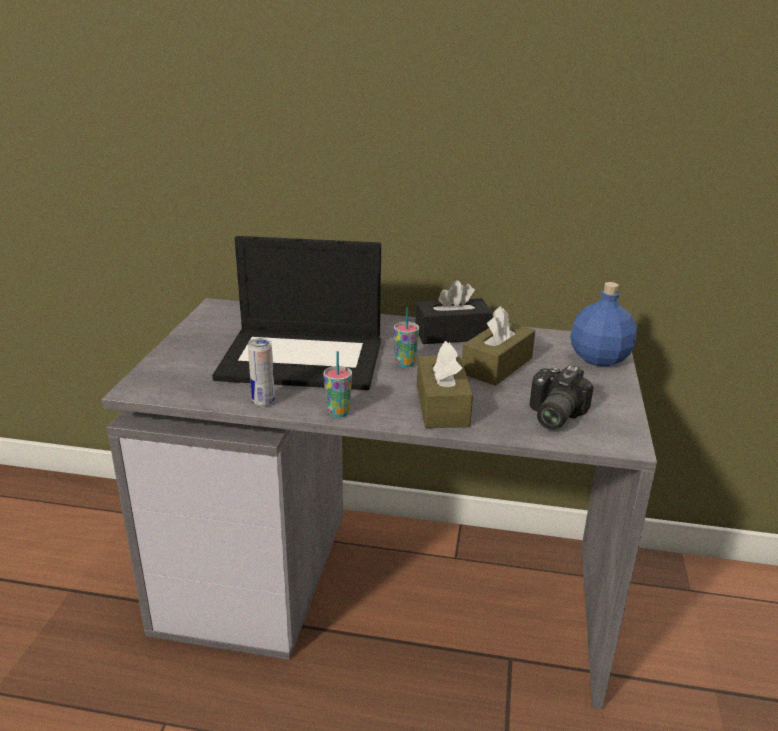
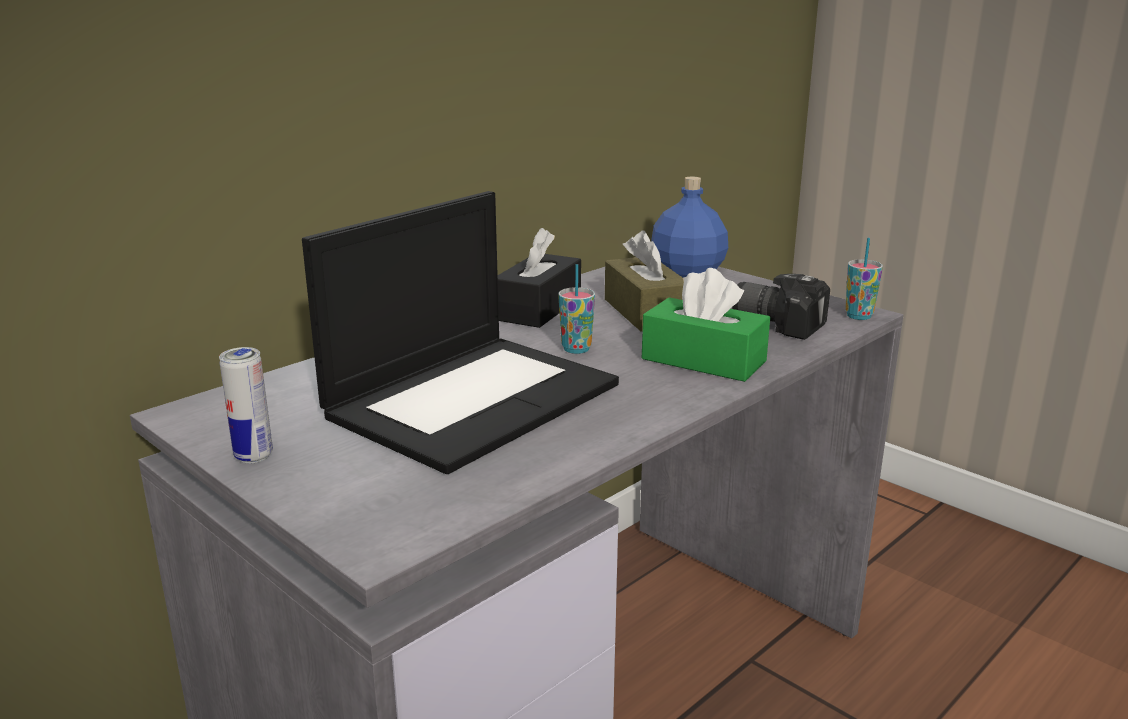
camera: 55 degrees left, 5 degrees down
(263, 402) = (565, 454): can -> can (253, 456)
(338, 412) = (653, 416): cup -> cup (858, 316)
(442, 406) = (703, 360): brown tissue box -> green tissue box
(551, 415) = (779, 322): camera -> camera turned 150 degrees clockwise

